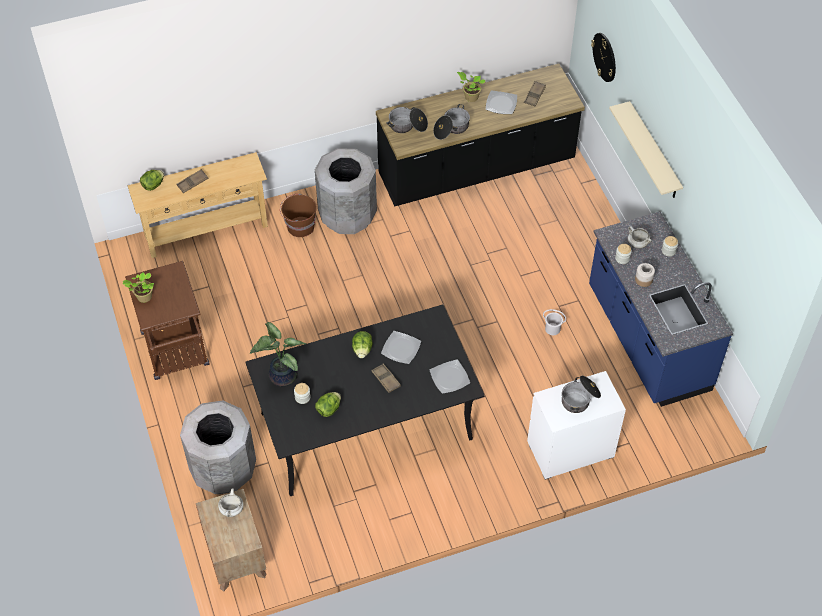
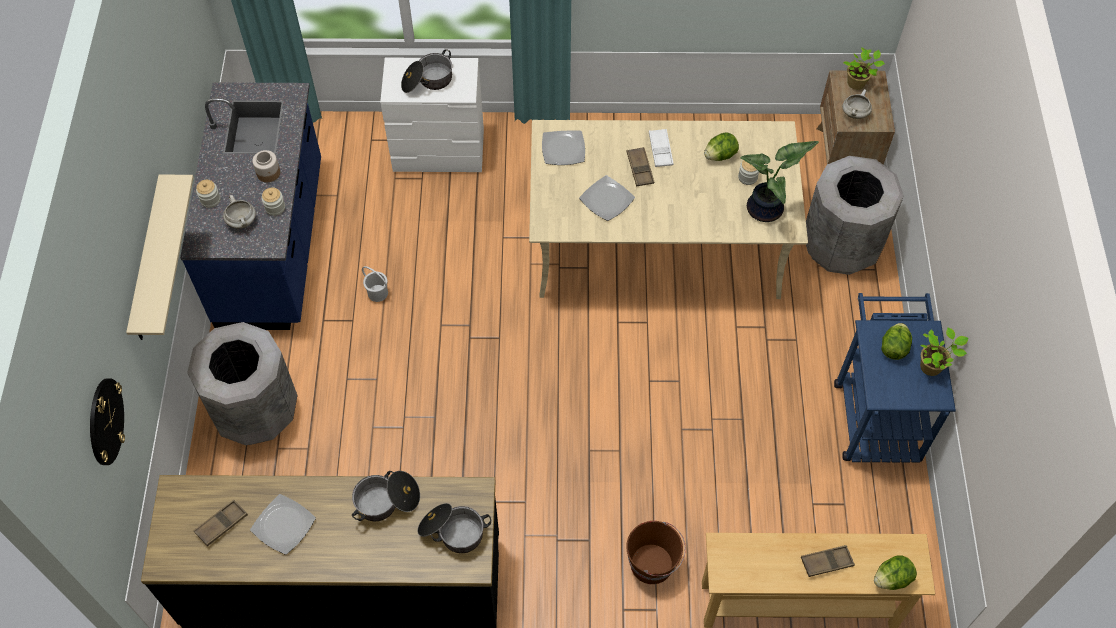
camera: 160 degrees left, 5 degrees up
(177, 354) = (875, 412): brown cart -> blue cart
(347, 215) = (575, 560): grey trash can -> grey trash can (256, 411)
(362, 350) = (655, 212): lettuce -> lettuce (893, 348)
(366, 427) = (658, 244): black dining table -> beige dining table
(376, 399) = (660, 150): none -> white tray
(470, 97) = (325, 557): potted plant -> potted plant (857, 83)

